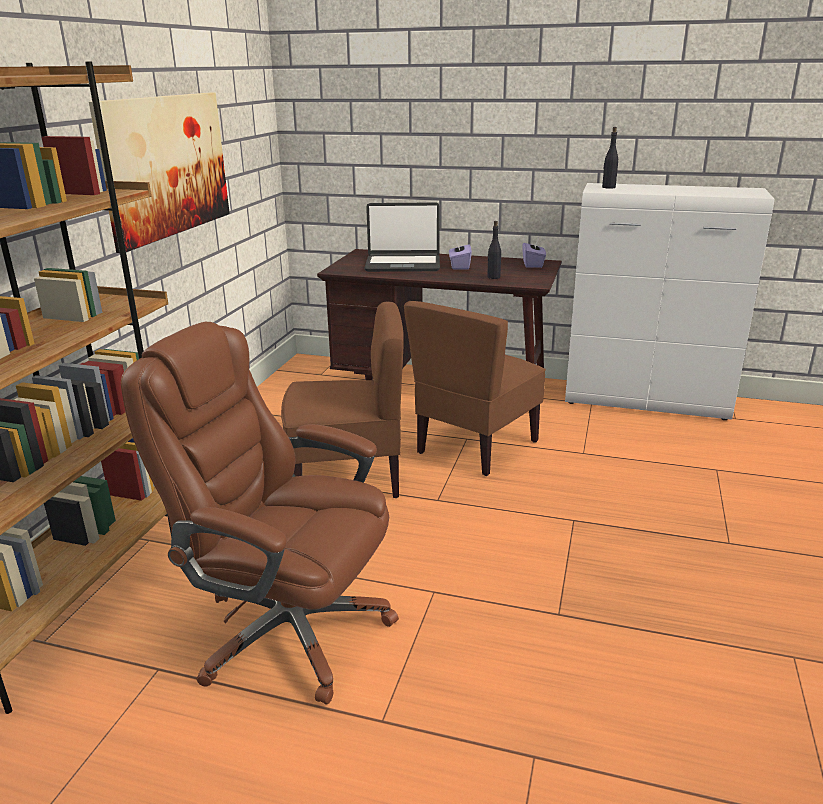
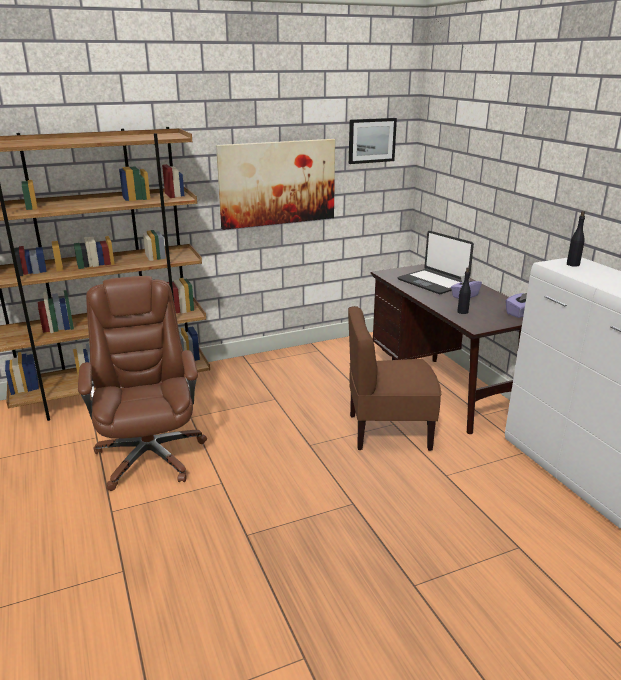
camera: 50 degrees right, 0 degrees up
(241, 96) = (371, 140): none -> picture
(348, 478) = (293, 408): brown chair -> none

